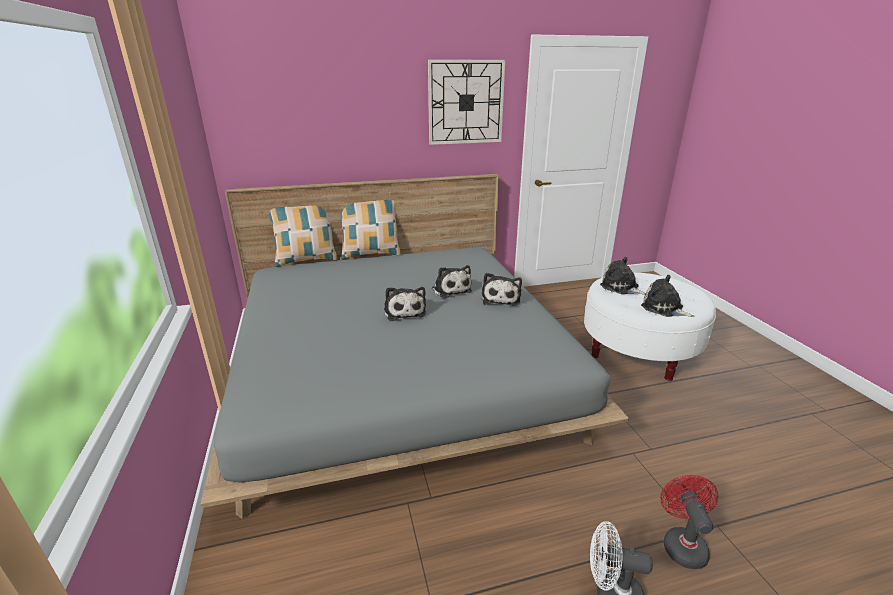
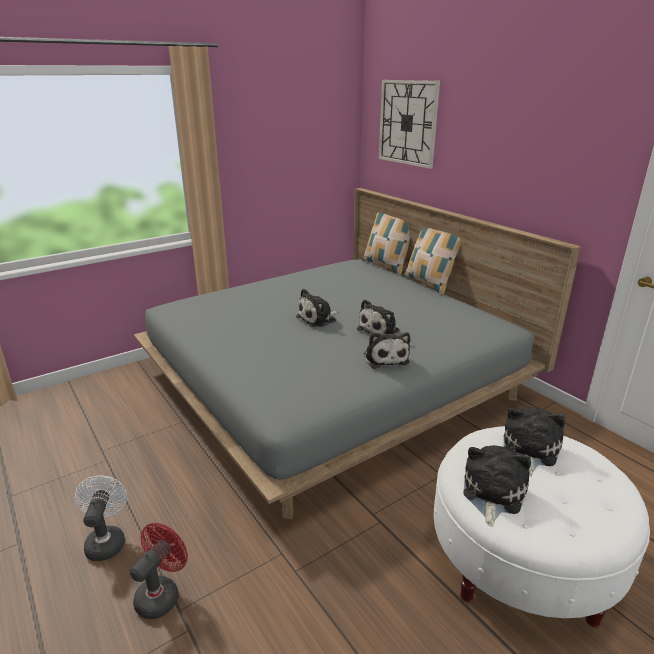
camera: 70 degrees right, 0 degrees up
(466, 102) = (561, 143): wall clock -> wall clock (408, 123)
(501, 298) = (385, 358): plush toy -> plush toy turned 90 degrees counterclockwise
(681, 543) = (162, 594): red fan -> red fan turned 45 degrees counterclockwise

